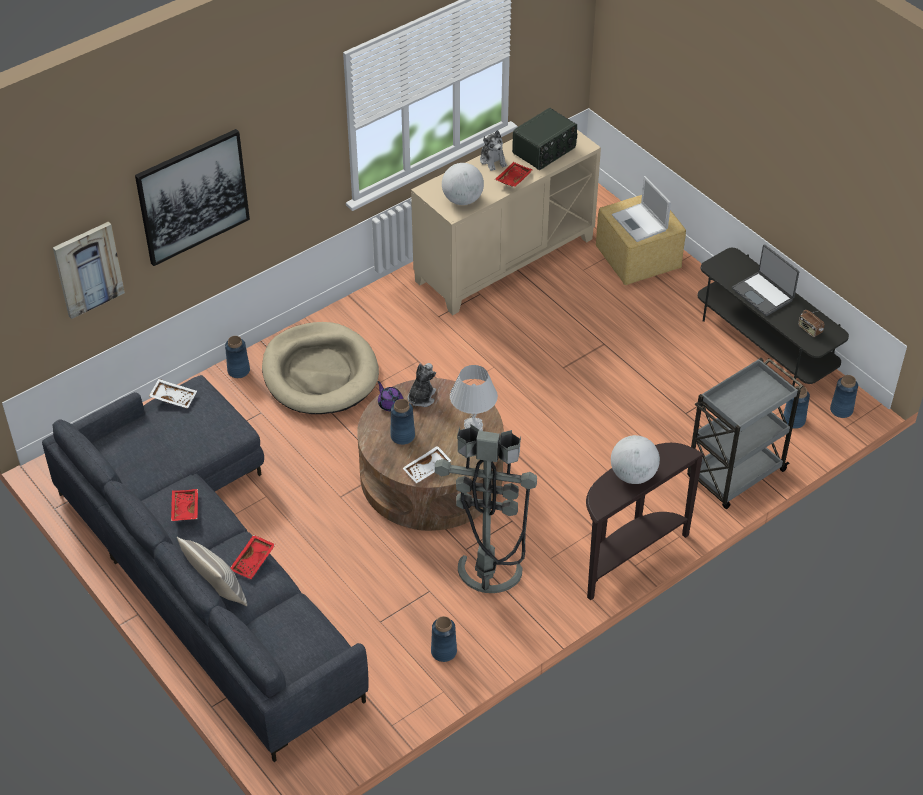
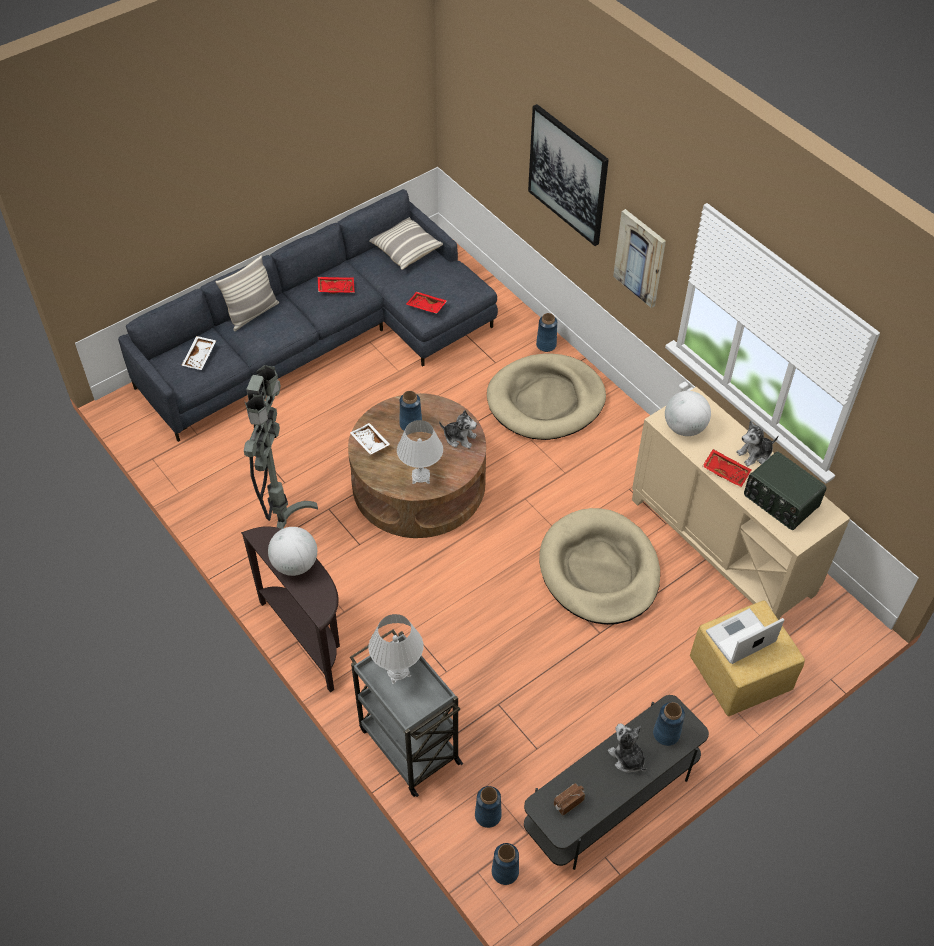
camera: 90 degrees right, 5 degrees up
(88, 269) = (496, 138): picture -> picture (640, 258)
(124, 448) = (405, 250): none -> pillow
(174, 397) = (462, 274): white tray -> white tray (200, 357)
(253, 561) = (277, 332): red tray -> red tray (426, 307)
(390, 404) = (451, 415): purple teapot -> none
(443, 651) = (219, 492): blue vase -> blue vase (666, 734)
(535, 341) = (599, 570): none -> beige dog bed
(737, 401) = (398, 672): none -> white table lamp
(763, 294) = (627, 758): laptop -> plush toy

